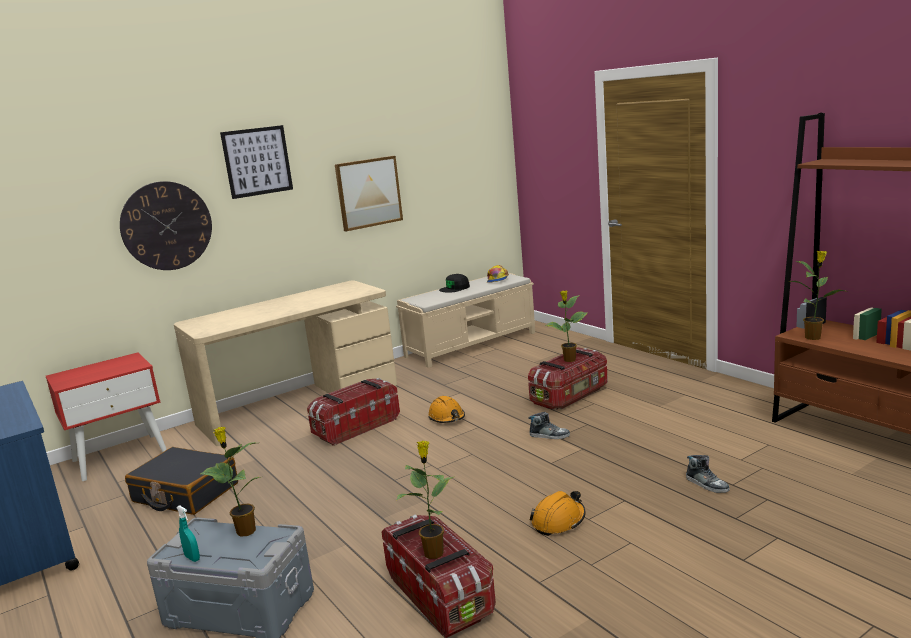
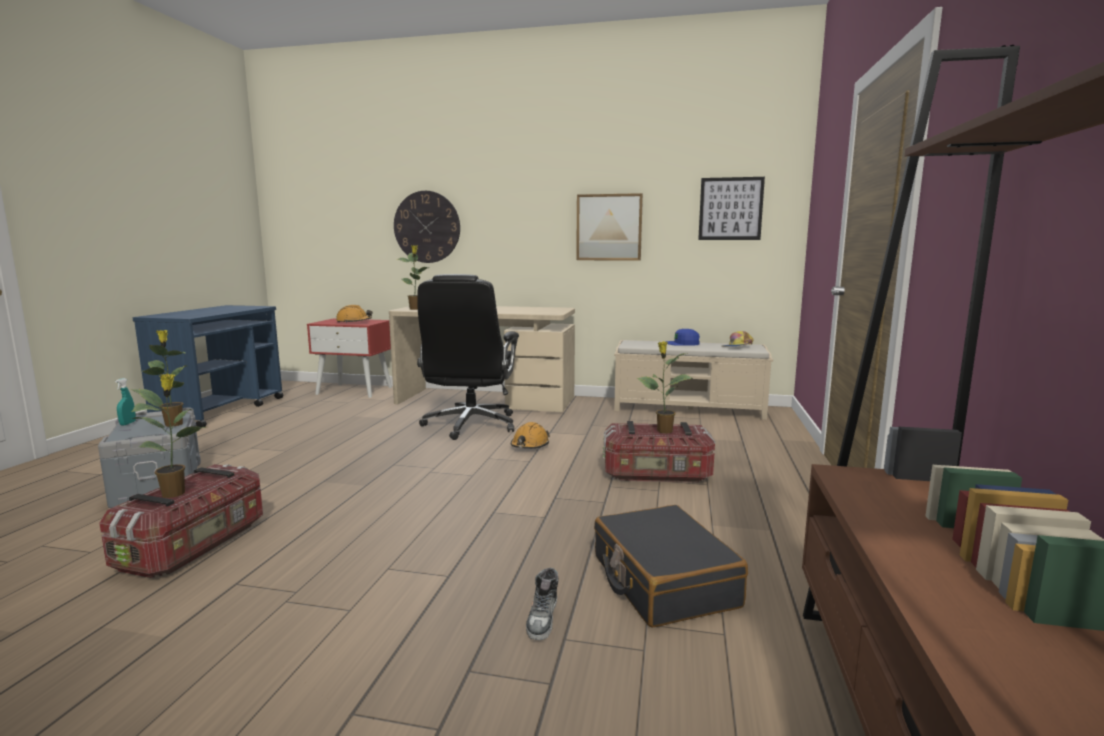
camera: 45 degrees right, 5 degrees down
(185, 493) = (318, 418): black suitcase -> black suitcase (663, 581)
(257, 161) = (506, 184): picture -> picture (730, 209)
(355, 427) = (470, 425): storage box -> black office chair
(455, 288) = (683, 343): black cap -> blue cap
(549, 435) = (552, 493): shoe -> none
(559, 521) = (370, 554): orange hard hat -> orange hard hat (354, 322)
(814, 337) = (861, 487): potted plant -> potted plant (415, 309)

